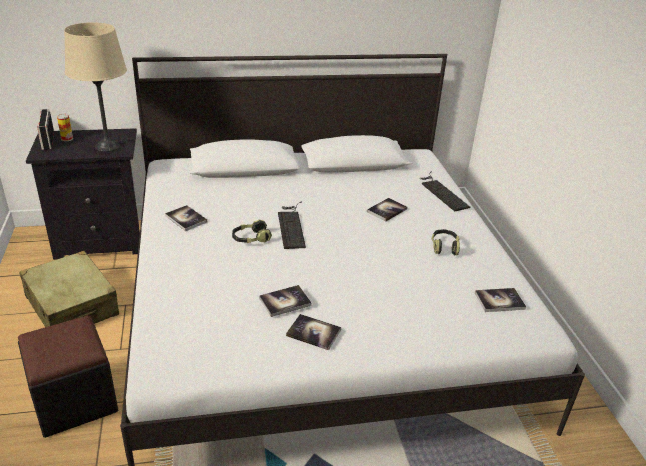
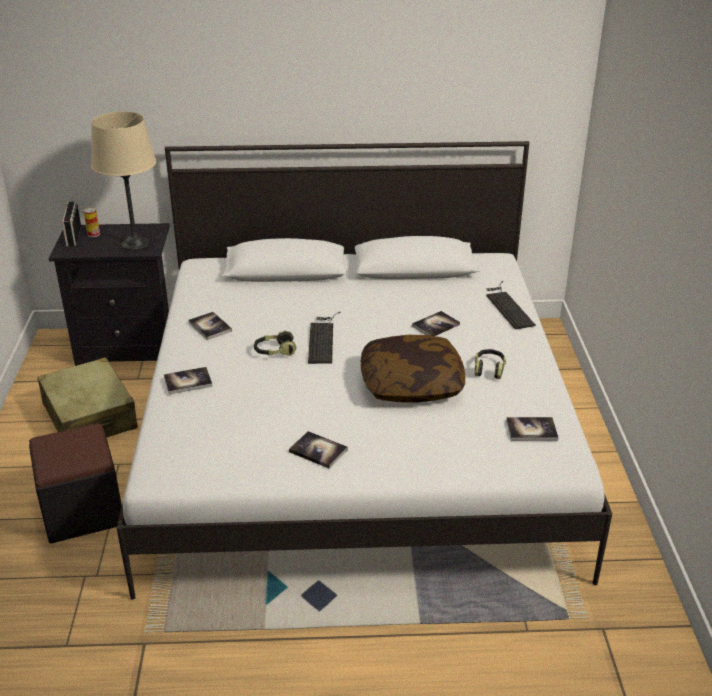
camera: 10 degrees right, 0 degrees up
(285, 302) = (295, 418): book -> book (188, 381)
(381, 263) = (411, 384): none -> pillow

